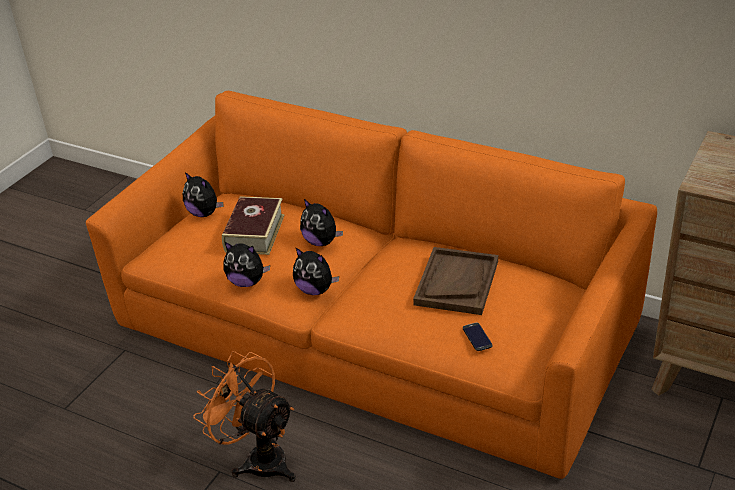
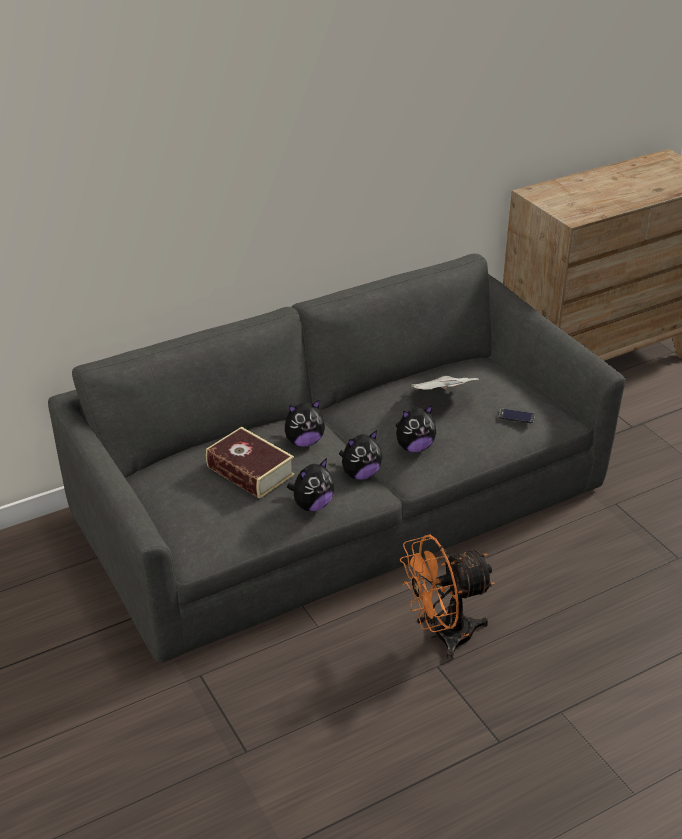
camera: 60 degrees left, 0 degrees up
(204, 213) = (170, 491): plush toy -> plush toy (414, 447)
(374, 325) = (340, 501): orange sofa -> grey sofa
(456, 282) = (443, 397): brown tray -> newspaper

